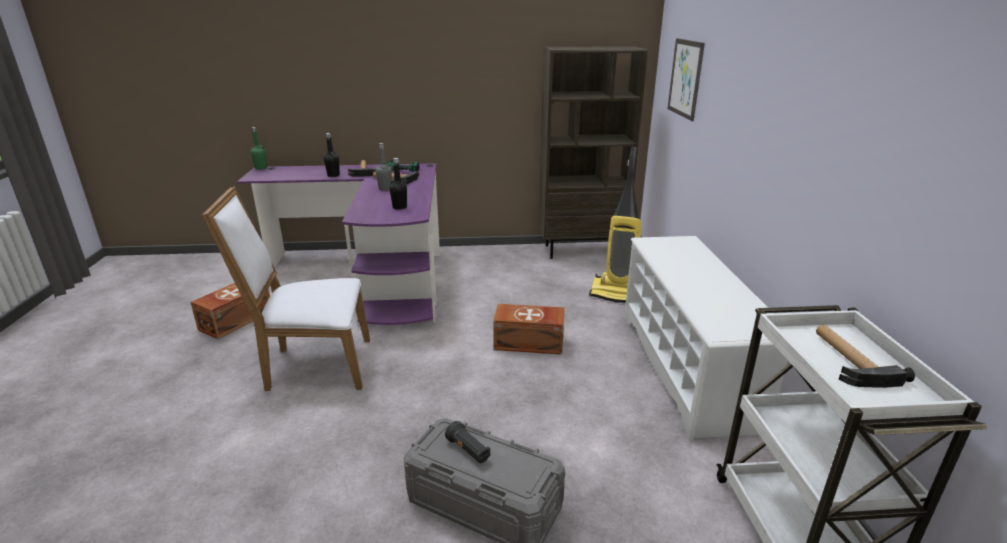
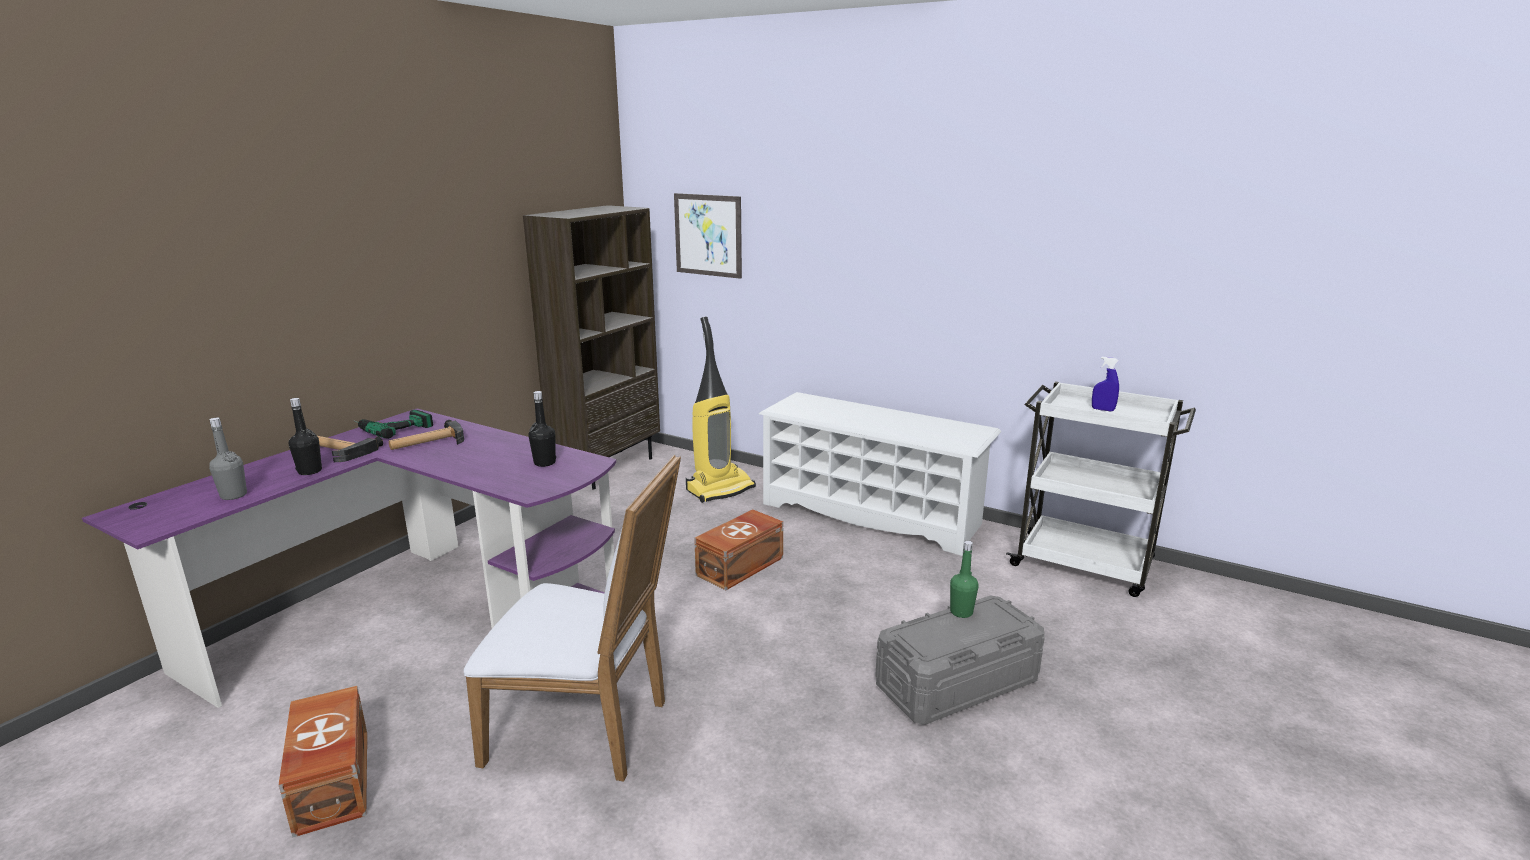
camera: 55 degrees left, 5 degrees down
(261, 168) = (114, 513): green bottle -> green bottle (961, 612)
(313, 366) = (588, 730): white chair -> white chair turned 105 degrees counterclockwise
(385, 188) = (452, 454): grey bottle -> grey bottle (233, 495)
(468, 451) = (947, 632): black flashlight -> none
(848, 360) = (1102, 410): hammer -> blue spray bottle

